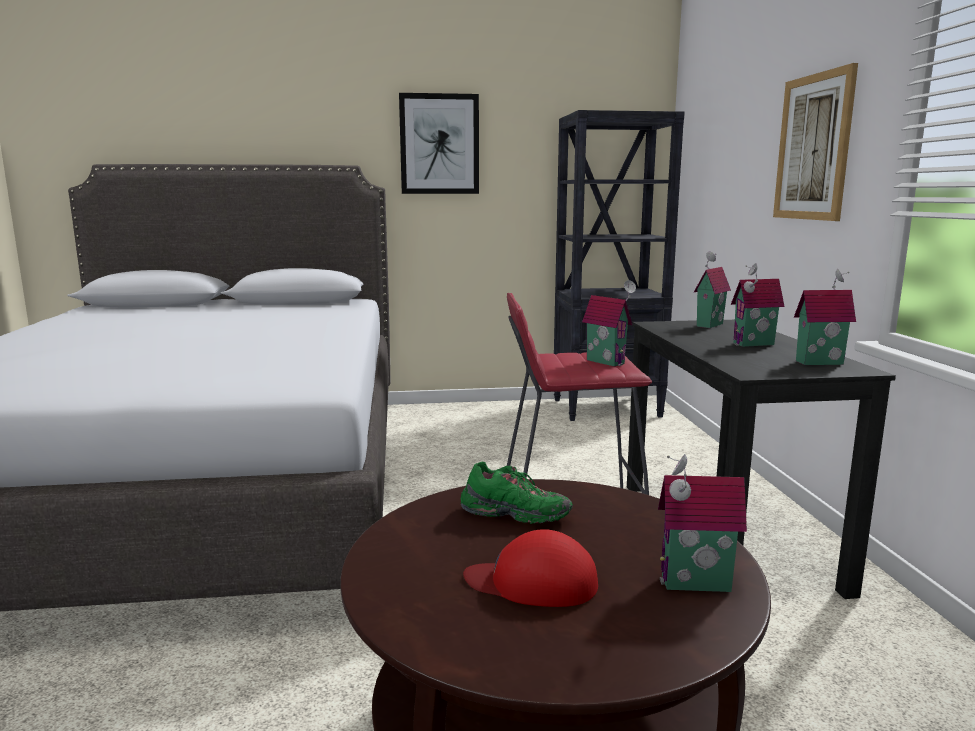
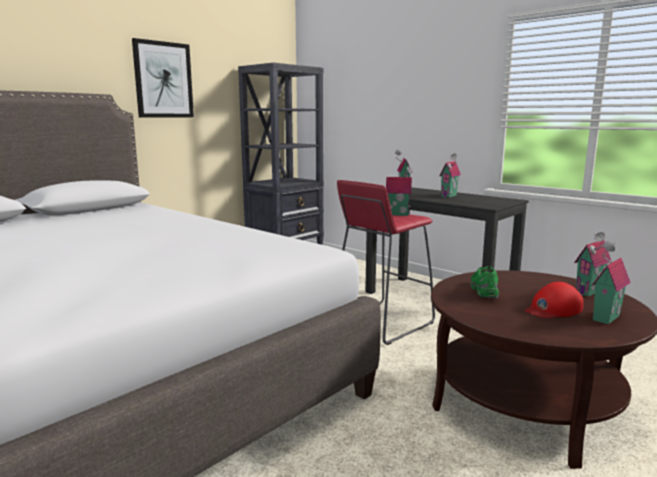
camera: 40 degrees left, 0 degrees up
(515, 515) = (484, 291): green shoe -> green shoe turned 60 degrees counterclockwise
(813, 147) = (434, 93): picture -> none
(818, 362) = (493, 199): toy house -> toy house (603, 317)

